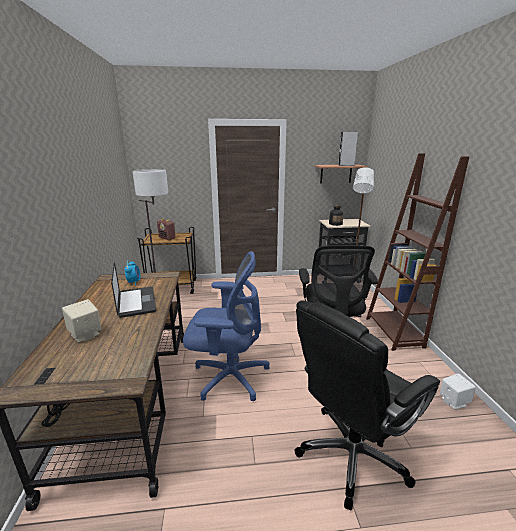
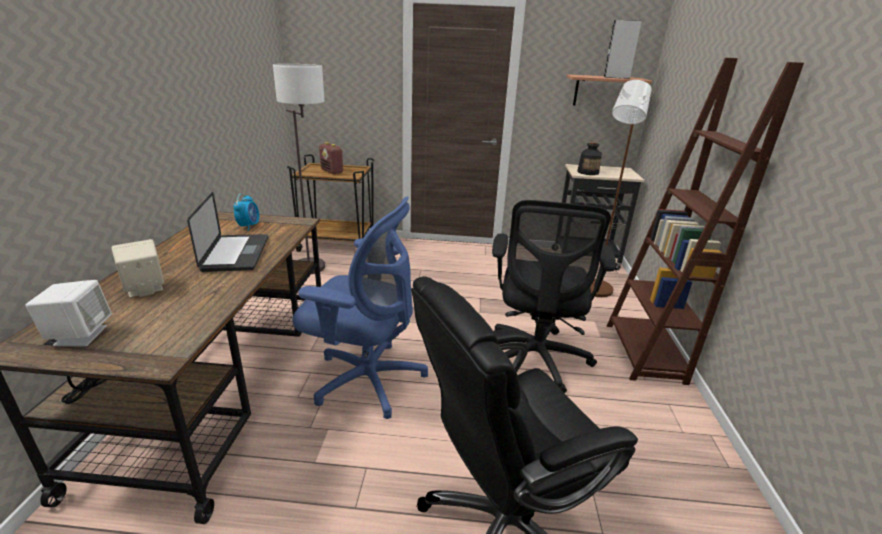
camera: 10 degrees right, 5 degrees up
(453, 401) = (702, 476): white speaker -> white speaker (80, 335)

